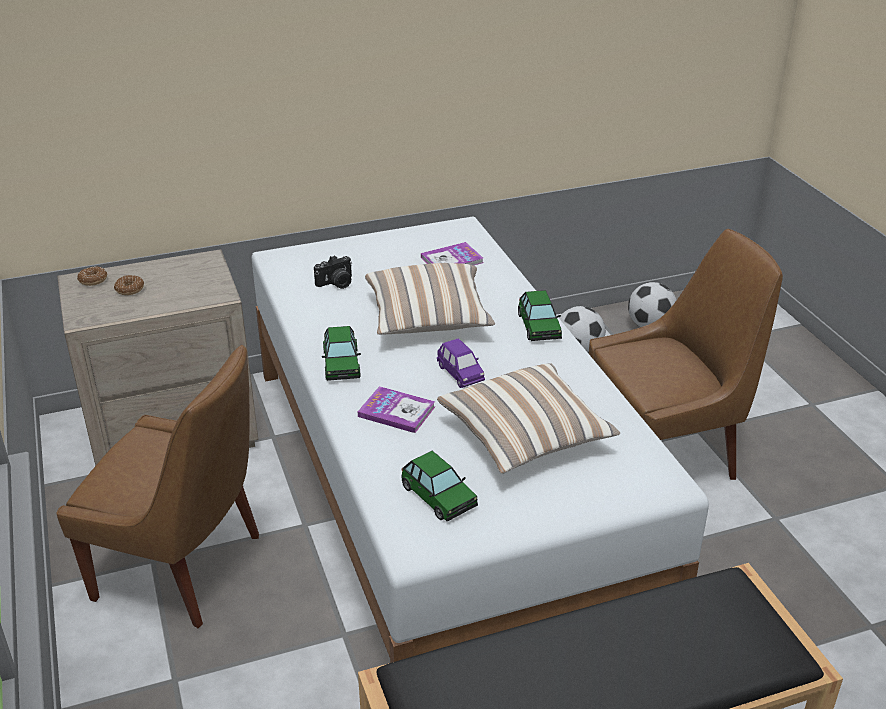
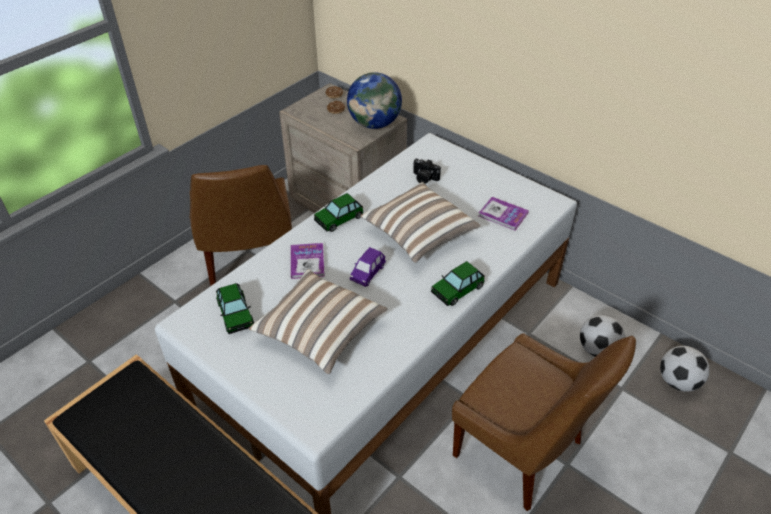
camera: 60 degrees right, 10 degrees up
(201, 272) = (374, 124): none -> globe
(438, 496) = (235, 314): toy car -> toy car turned 45 degrees counterclockwise

